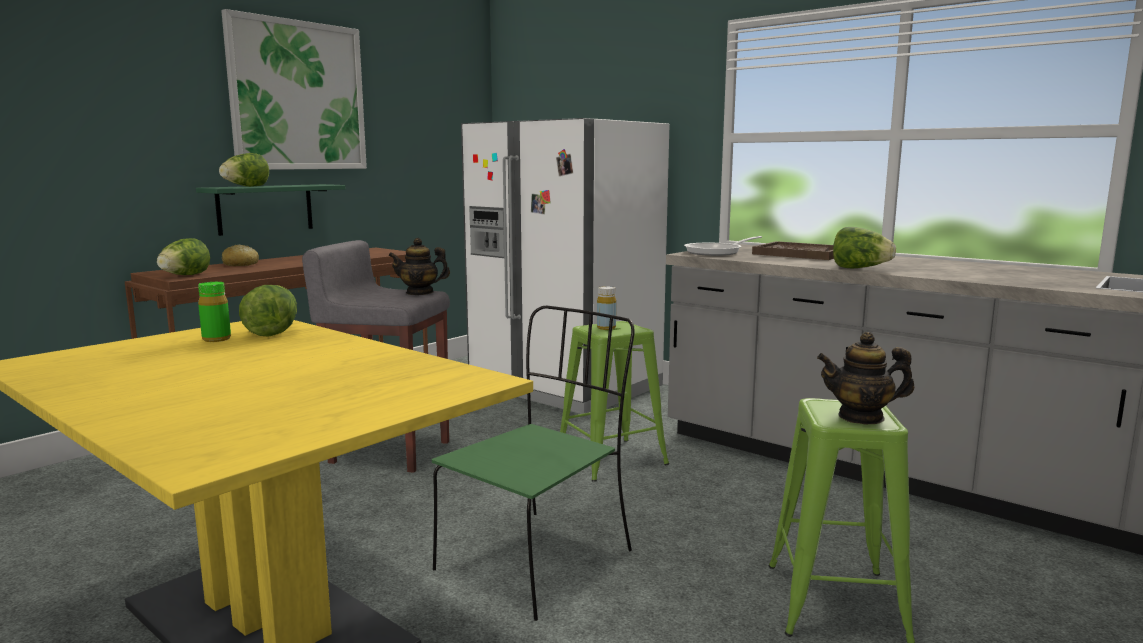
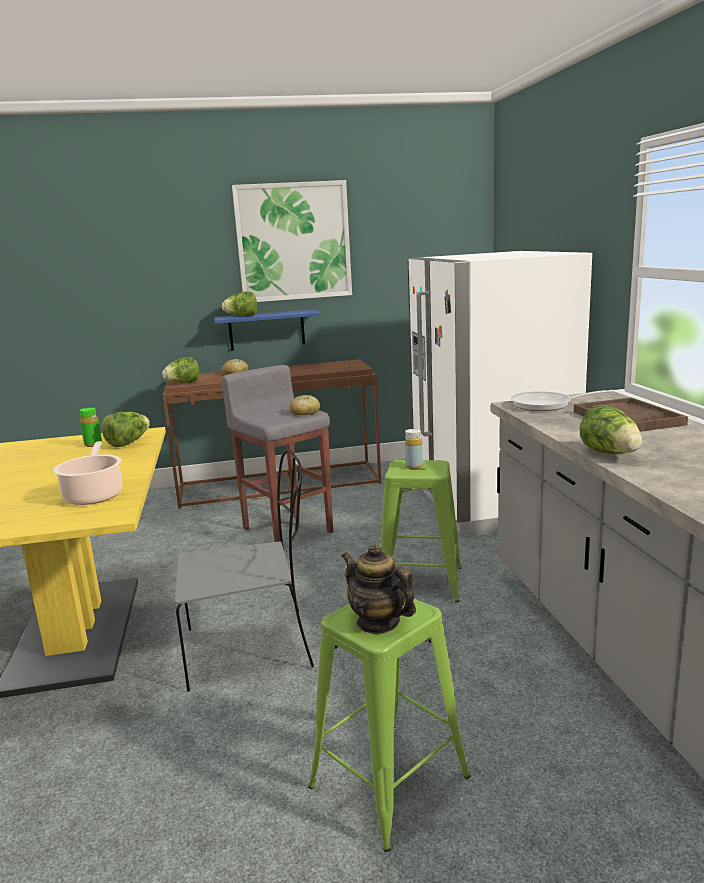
camera: 40 degrees right, 5 degrees up
(265, 209) = (266, 330): green shelf -> blue shelf
(394, 372) = (94, 495): none -> cooking pot
(420, 292) = (305, 412): teapot -> bread
(538, 559) = (252, 647): green chair -> grey chair

